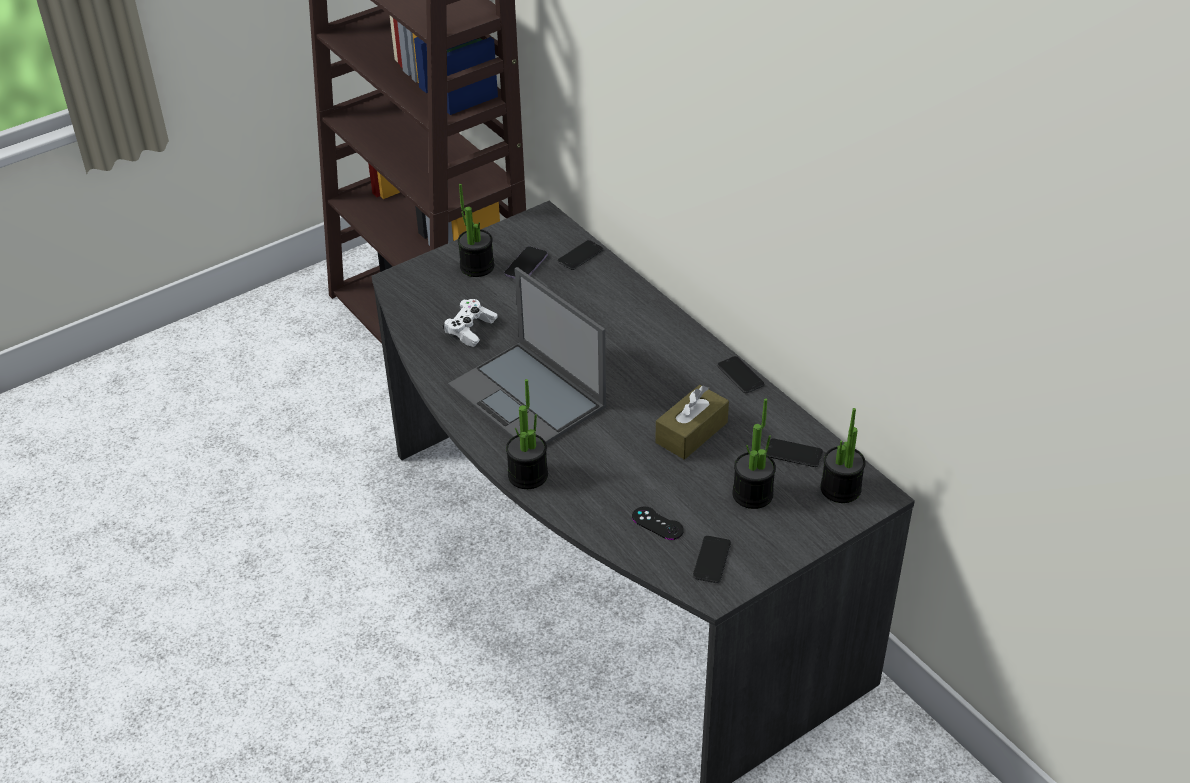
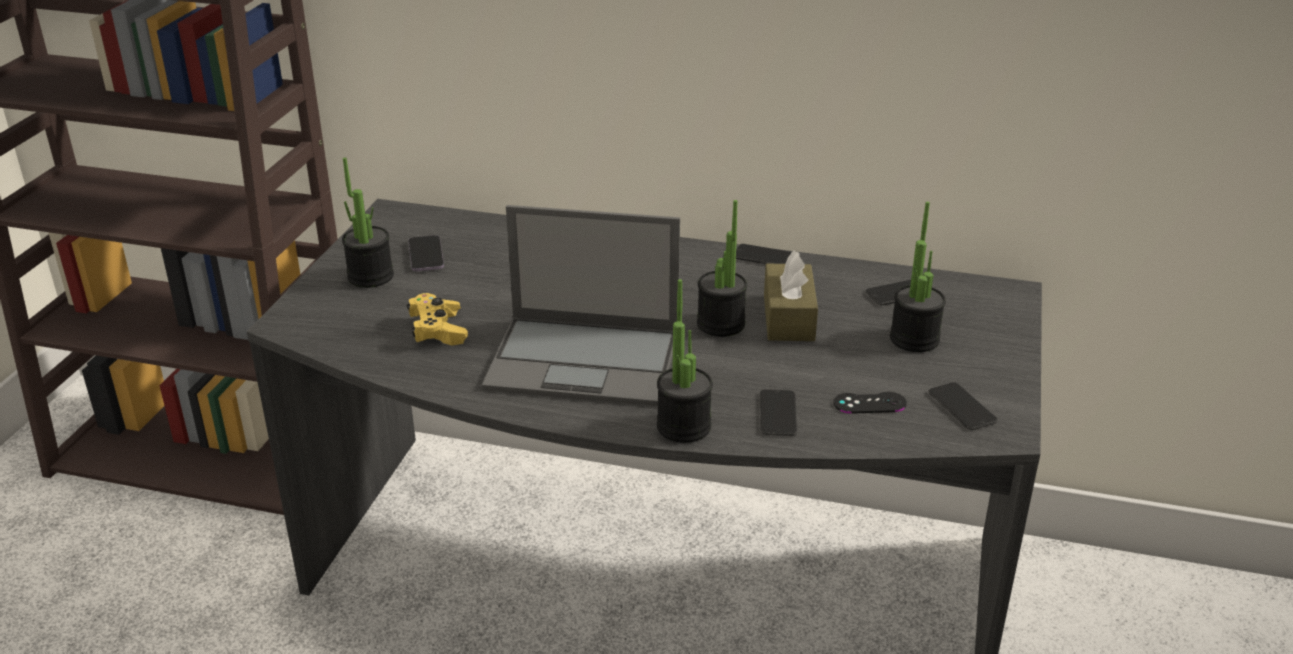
camera: 40 degrees left, 10 degrees down
(470, 330) = (438, 331): white game controller -> yellow game controller
(580, 256) = (475, 228): phone -> phone (778, 414)
(840, 489) = (976, 300): potted plant -> potted plant (720, 324)

